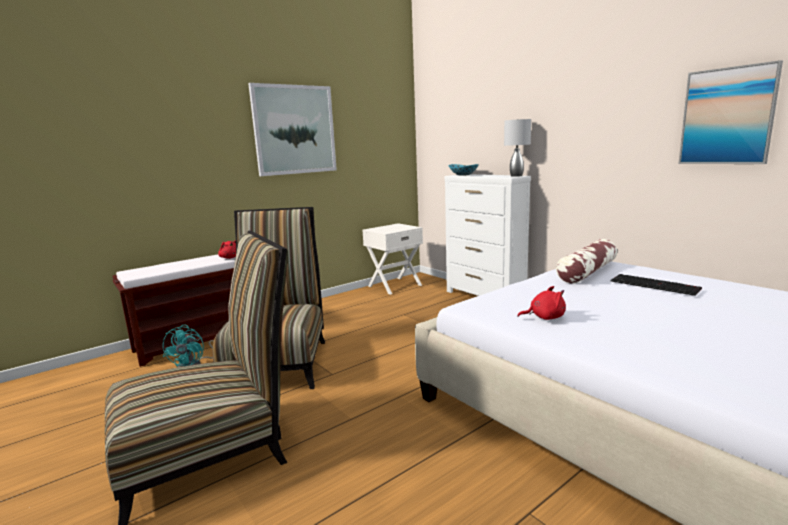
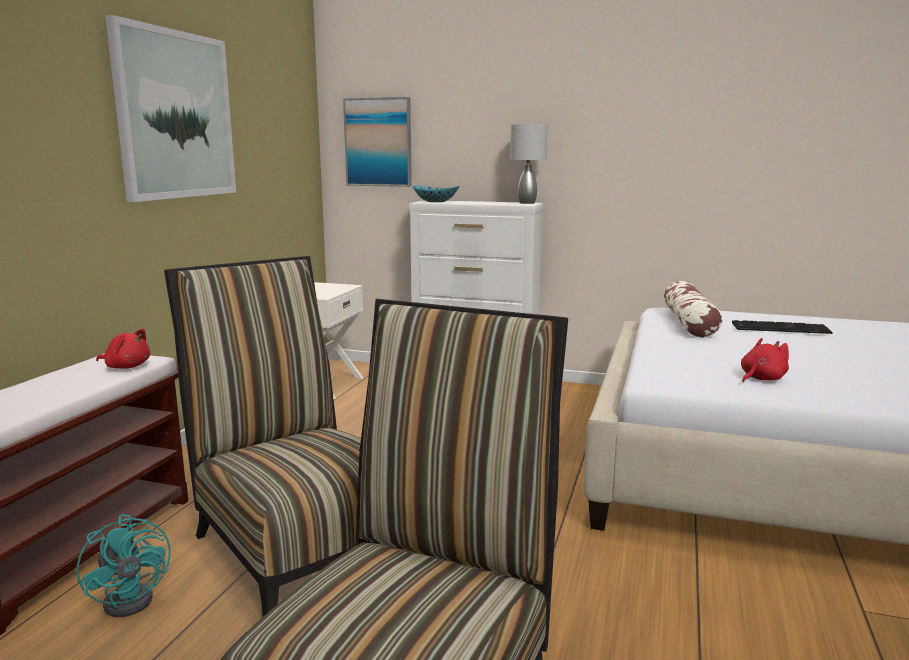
camera: 35 degrees left, 0 degrees up
(727, 116) = (791, 137): picture -> picture (378, 142)

